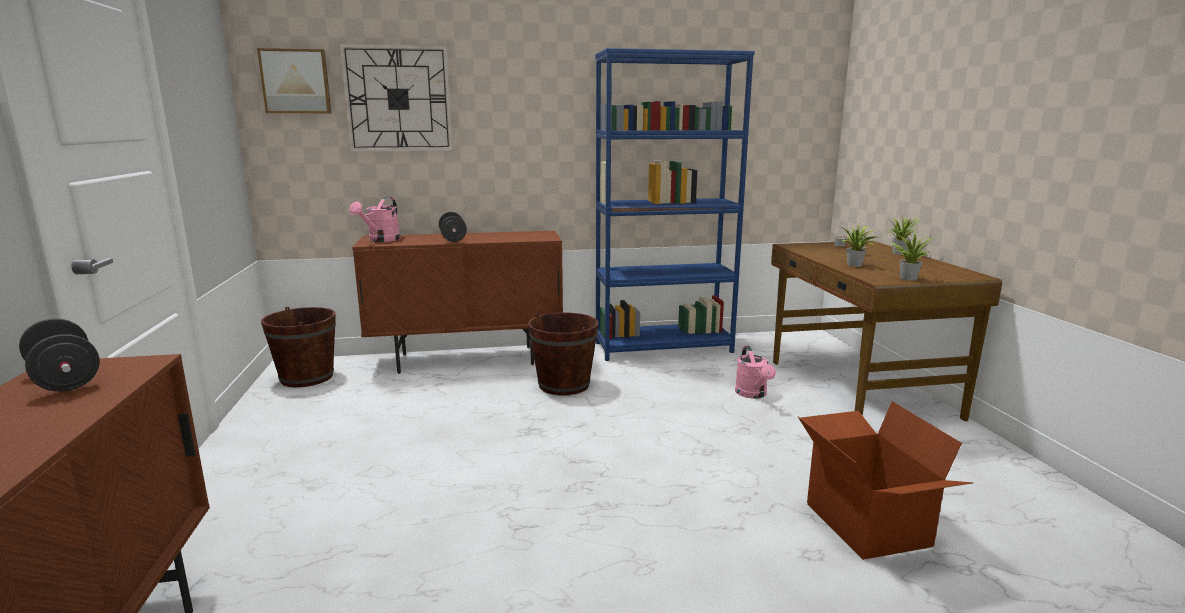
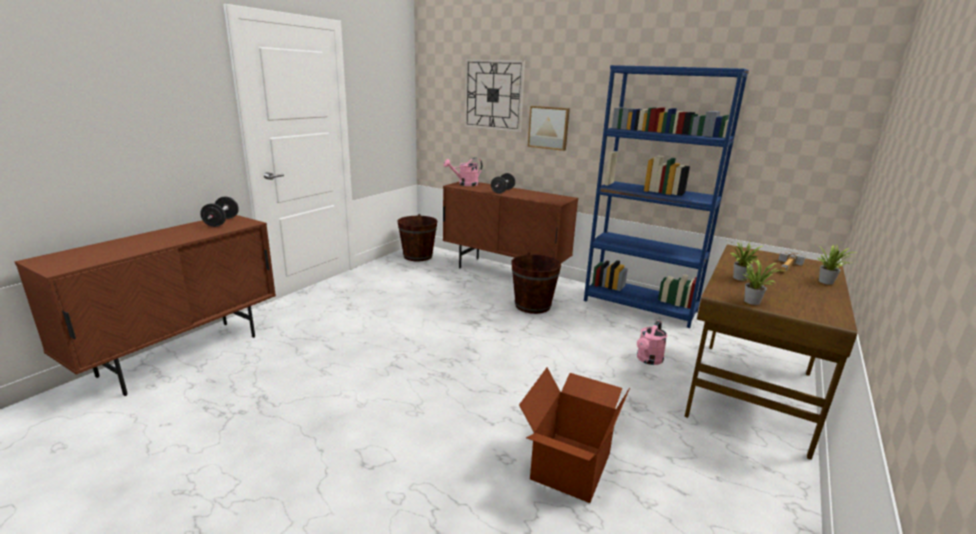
camera: 40 degrees right, 5 degrees up
(296, 81) = (443, 82): picture -> picture (549, 127)

